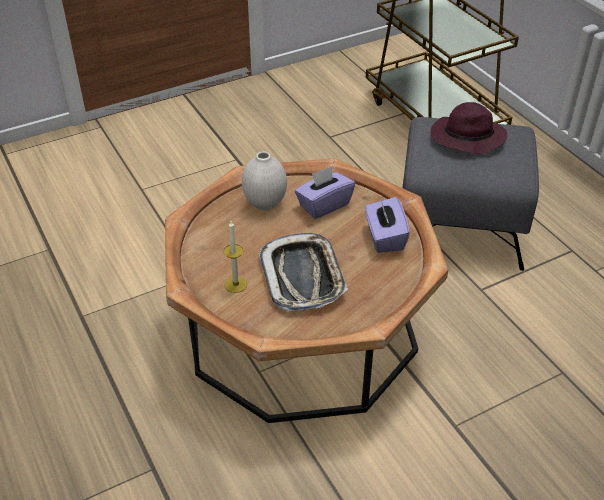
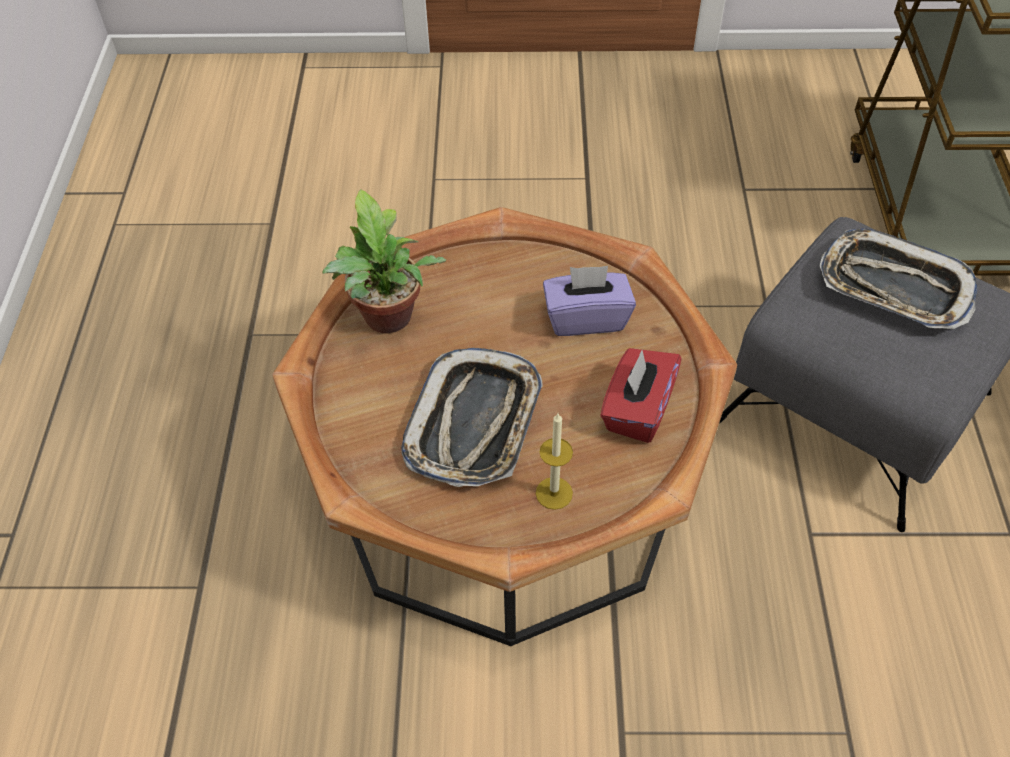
camera: 30 degrees right, 10 degrees up
(213, 246) = (389, 321): none -> potted plant
(236, 284) = (377, 395): candle -> candle (554, 493)
(265, 204) = (505, 284): white vase -> none
(384, 238) = (637, 410): purple tissue box -> red tissue box
(466, 138) = (893, 287): purple hat -> tray

